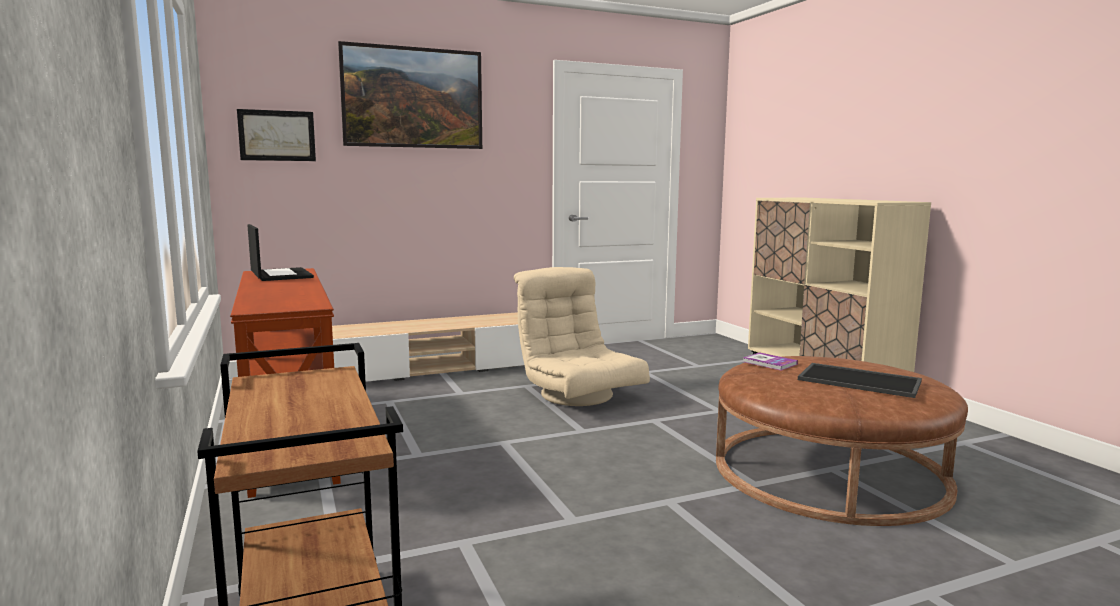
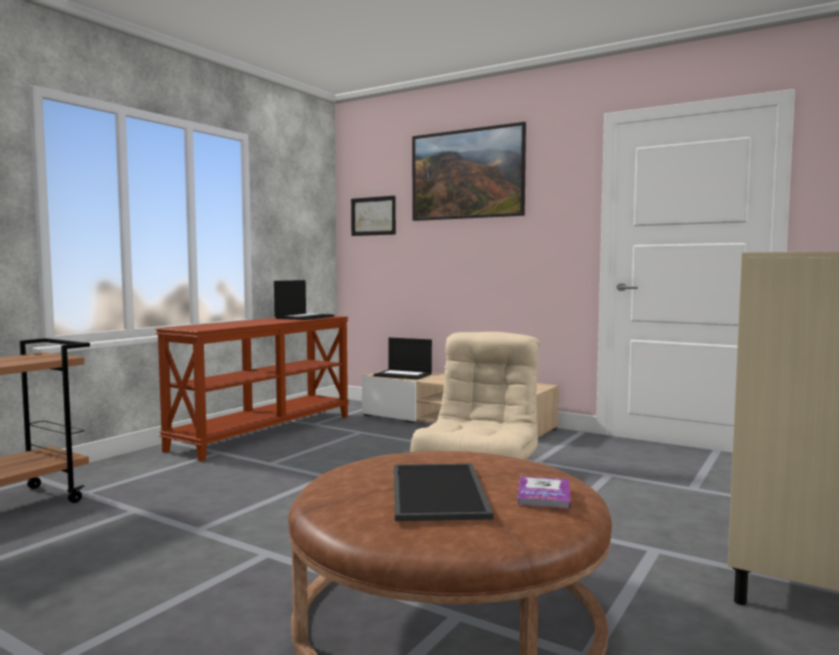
camera: 55 degrees right, 5 degrees down
(368, 329) = (404, 375): none -> laptop
(769, 363) = (452, 453): book -> book (543, 495)

